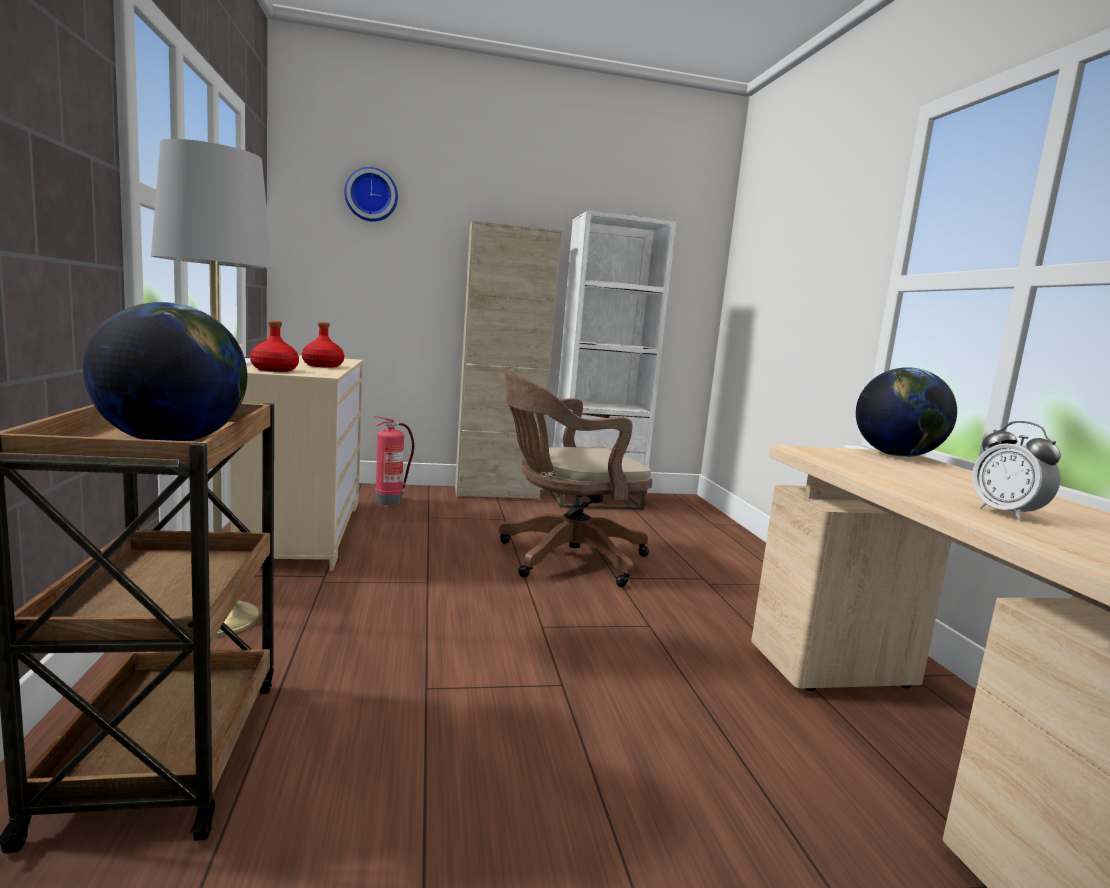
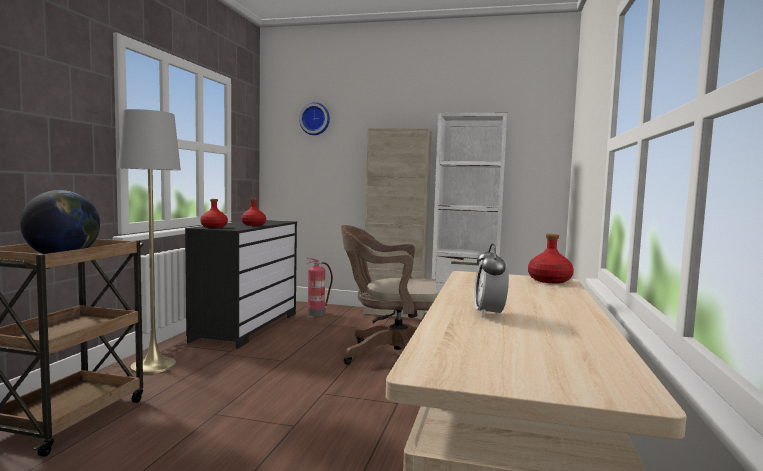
camera: 25 degrees right, 5 degrees down
(303, 531) = (246, 326): beige dresser -> black dresser
(897, 455) = (550, 280): globe -> red bottle

